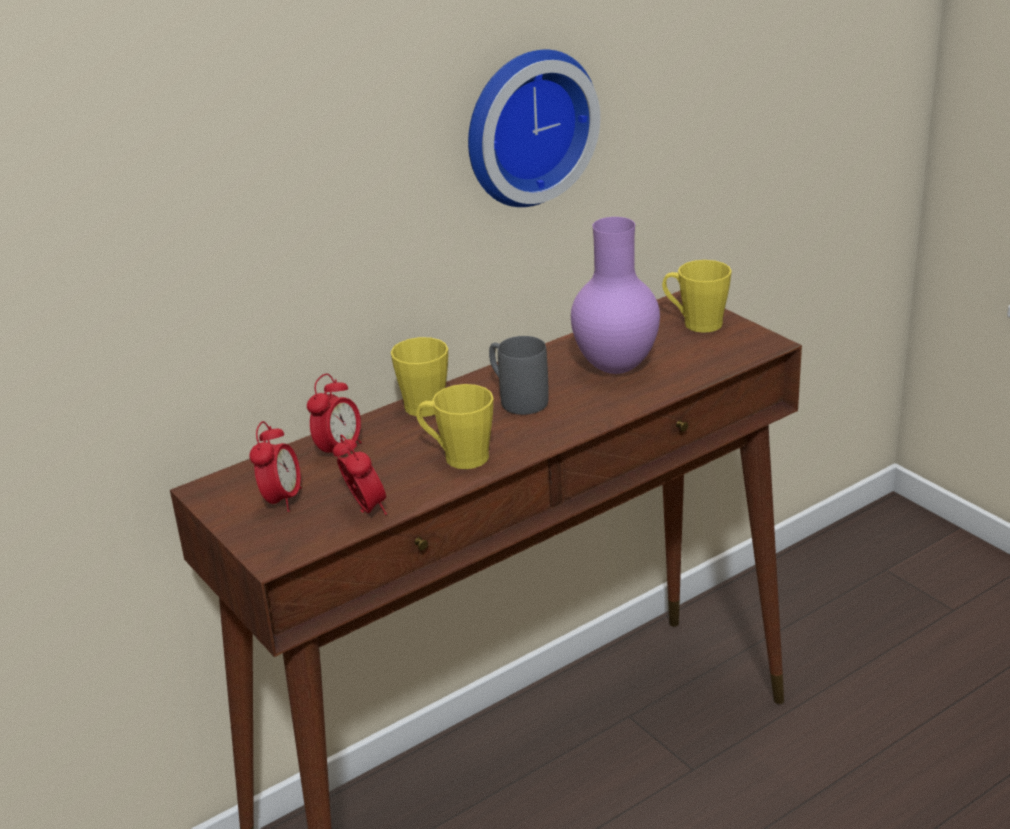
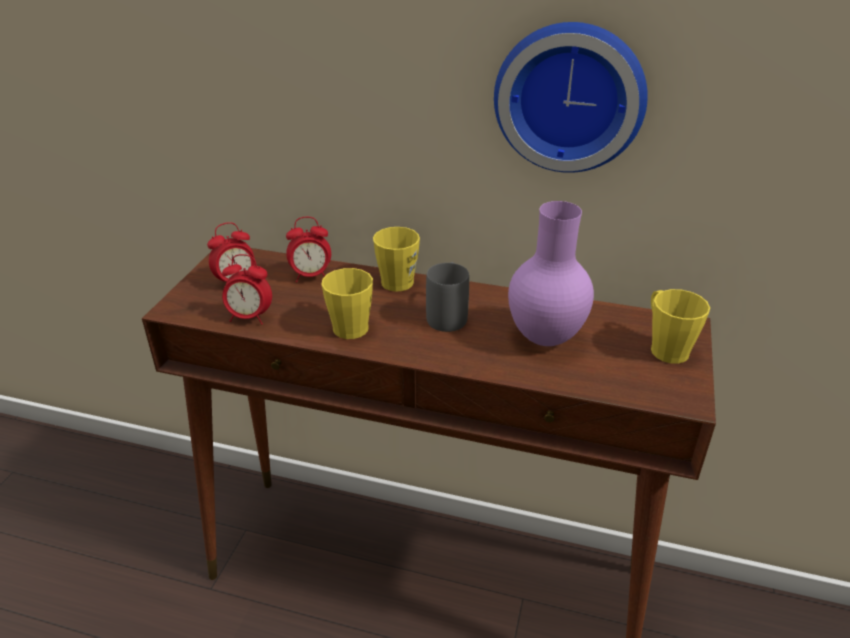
camera: 50 degrees right, 5 degrees up
(364, 510) = (250, 317): alarm clock -> alarm clock turned 75 degrees clockwise

